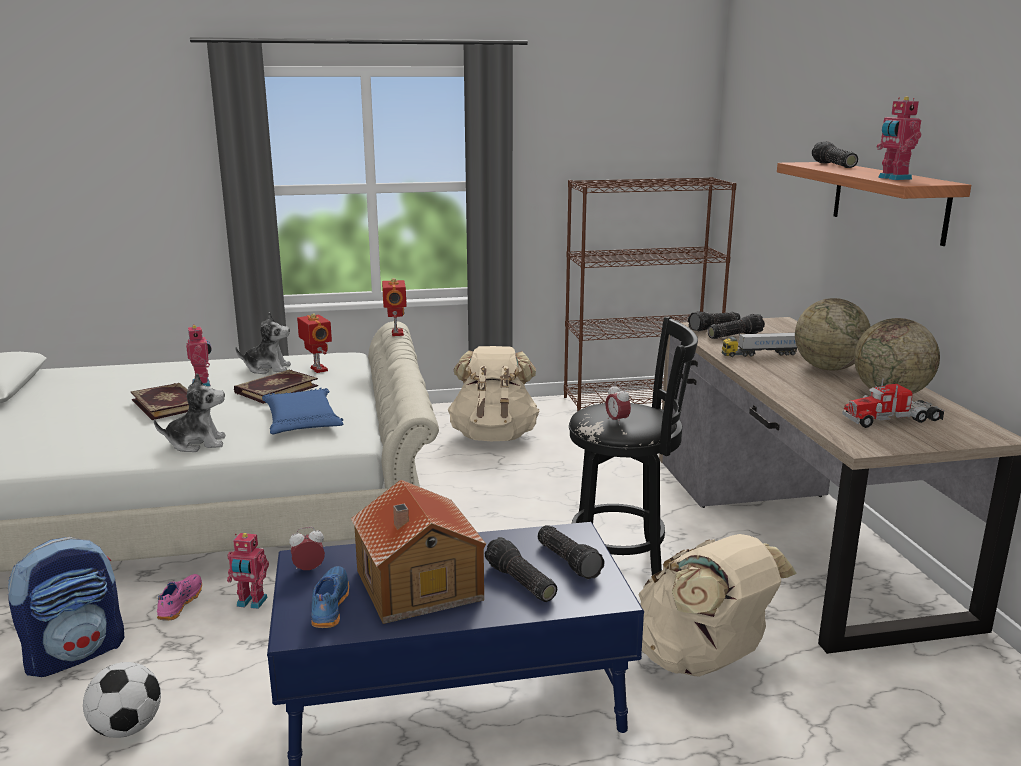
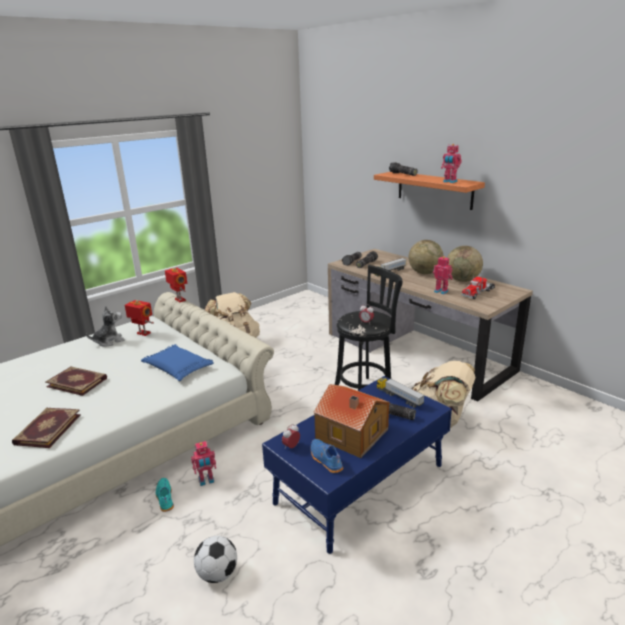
camera: 30 degrees left, 5 degrees up
(76, 653) = (135, 551): backpack -> none
(179, 603) = (164, 498): pink shoe -> turquoise shoe
(197, 443) = (134, 401): plush toy -> none
(203, 384) = (81, 362): toy robot -> toy robot (441, 291)
(276, 389) = (134, 353): book -> book (47, 429)
(569, 561) = (399, 397): flashlight -> toy truck
(640, 401) = (288, 304): brown bookcase -> none

